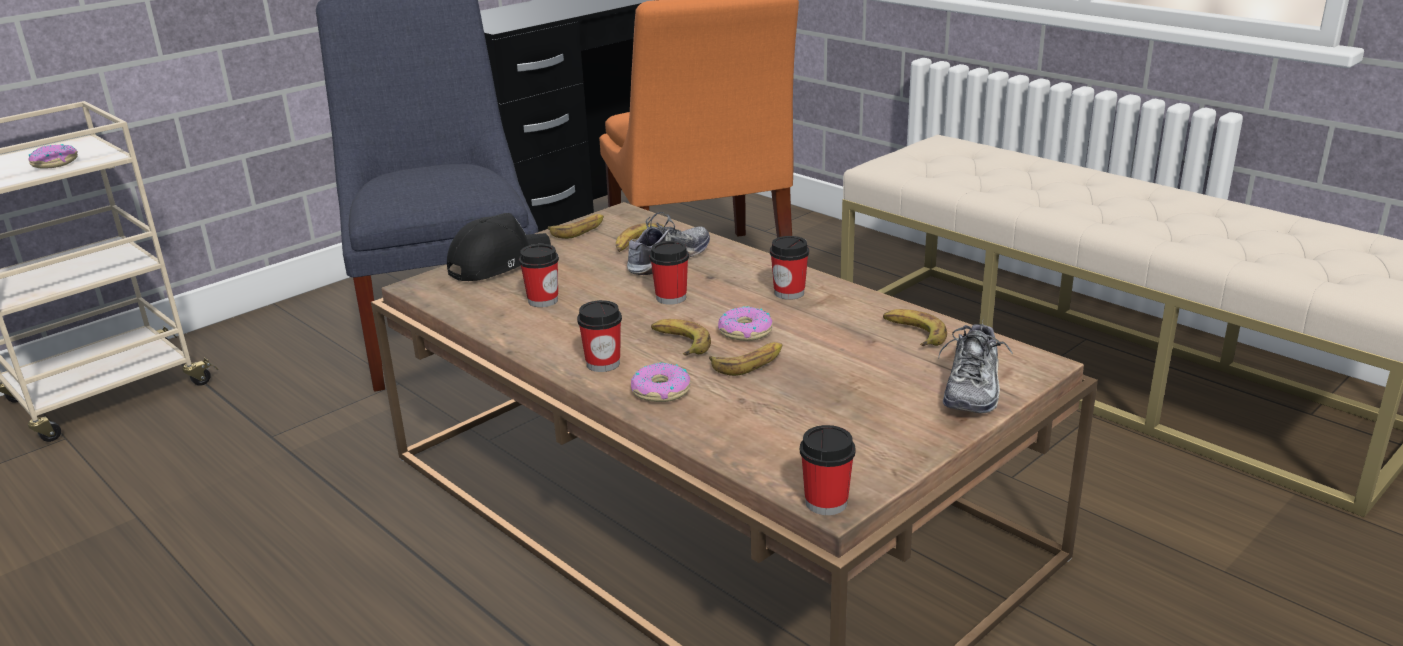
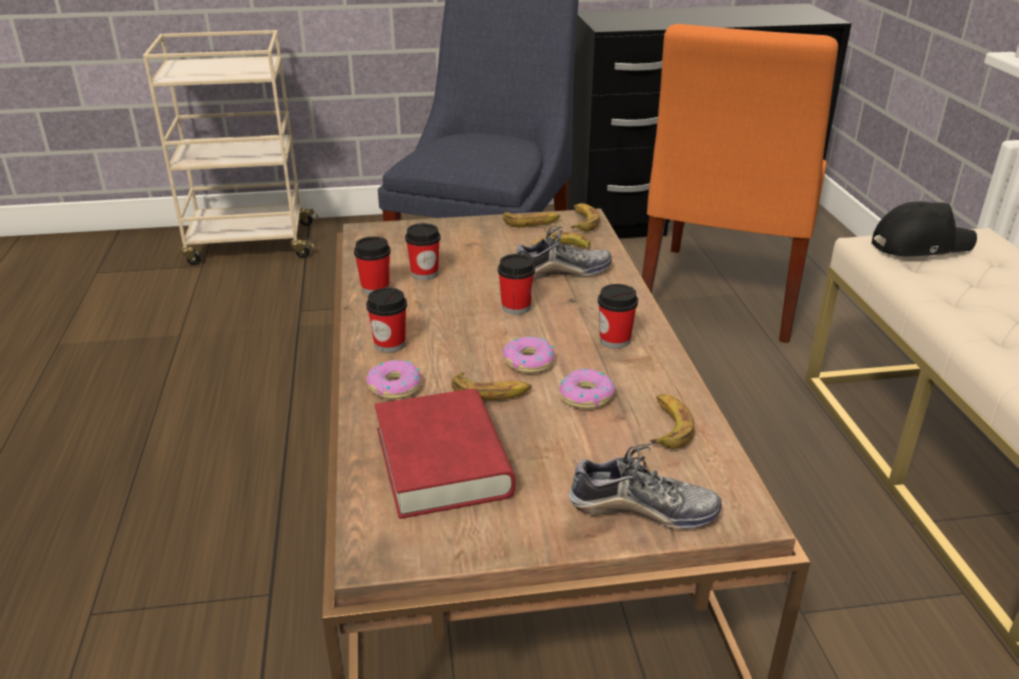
camera: 35 degrees right, 5 degrees up
(54, 163) = (228, 71): donut -> donut (586, 396)
(498, 262) = (439, 230): black cap -> black cap (920, 245)
(679, 343) = (466, 350): banana -> banana (582, 221)
(787, 423) = (442, 462): none -> red book
(826, 502) = (367, 551): cup -> cup (375, 288)
(972, 389) = (642, 509): shoe -> shoe turned 135 degrees counterclockwise

